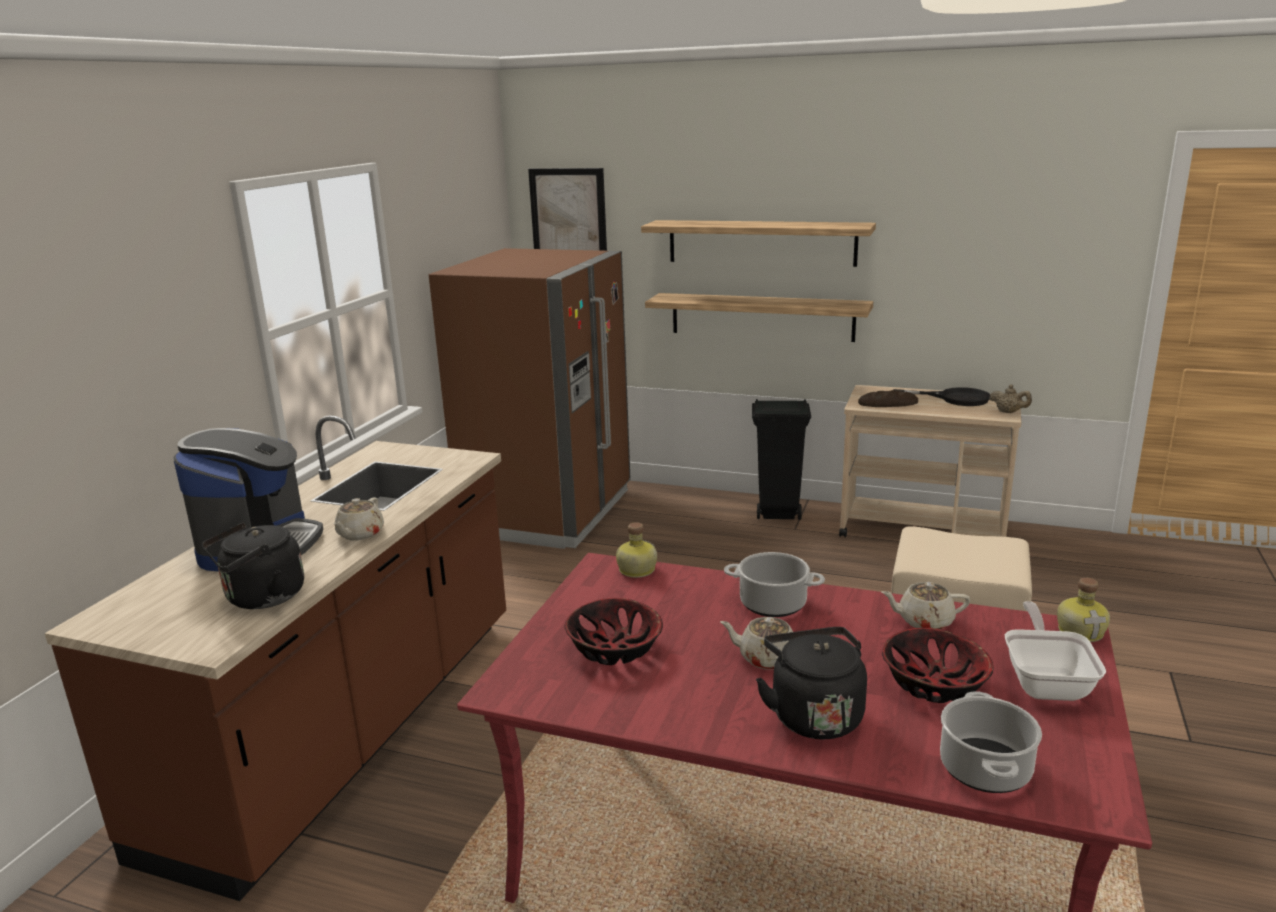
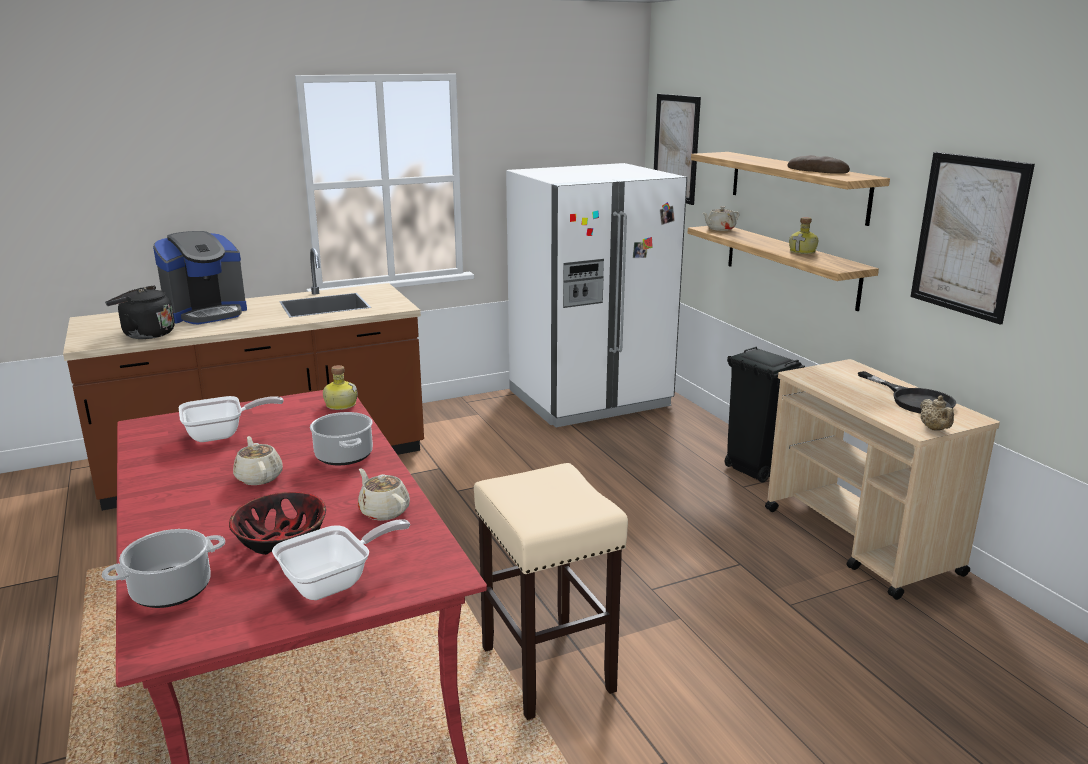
camera: 45 degrees right, 0 degrees up
(360, 534) = (249, 323): beige teapot -> beige teapot (720, 229)
(548, 512) = (589, 399): brown fridge -> white fridge
(615, 649) = (222, 434): bowl -> frying pan
(813, 714) = (195, 513): black kettle -> none
(887, 404) = (829, 381): bread -> bread (817, 171)
(965, 259) = (968, 235): none -> picture
(1081, 631) = (448, 577): bottle -> bottle (803, 252)

